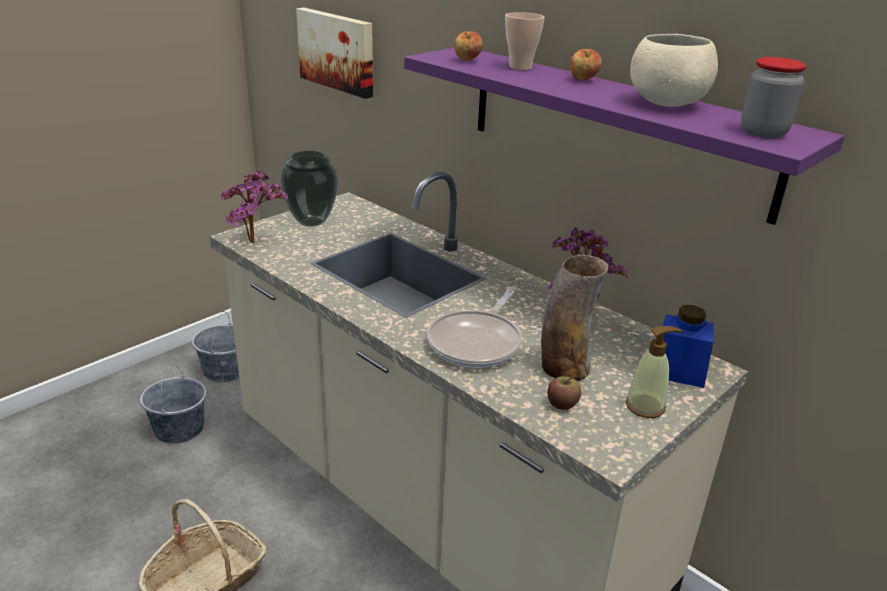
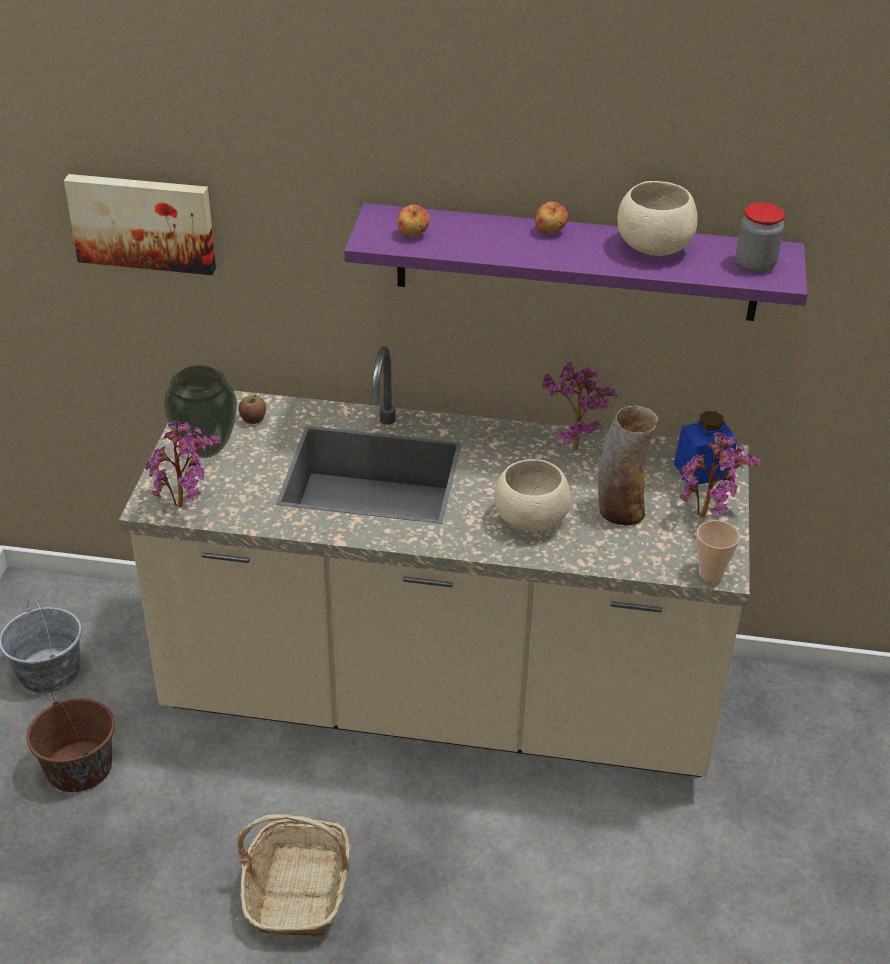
camera: 35 degrees left, 10 degrees up
(179, 429) = (79, 768): grey bucket -> brown bucket
(477, 342) = (530, 520): frying pan -> beige bowl
(520, 67) = (472, 229): cup -> cup (710, 574)
(562, 404) = (651, 546): apple -> apple (253, 419)
(645, 406) = (708, 517): soap dispenser -> potted plant

